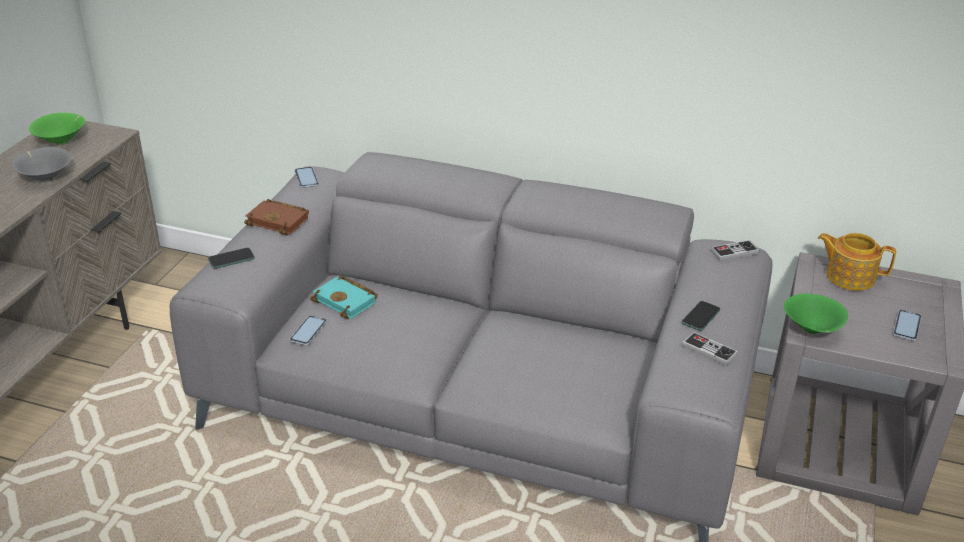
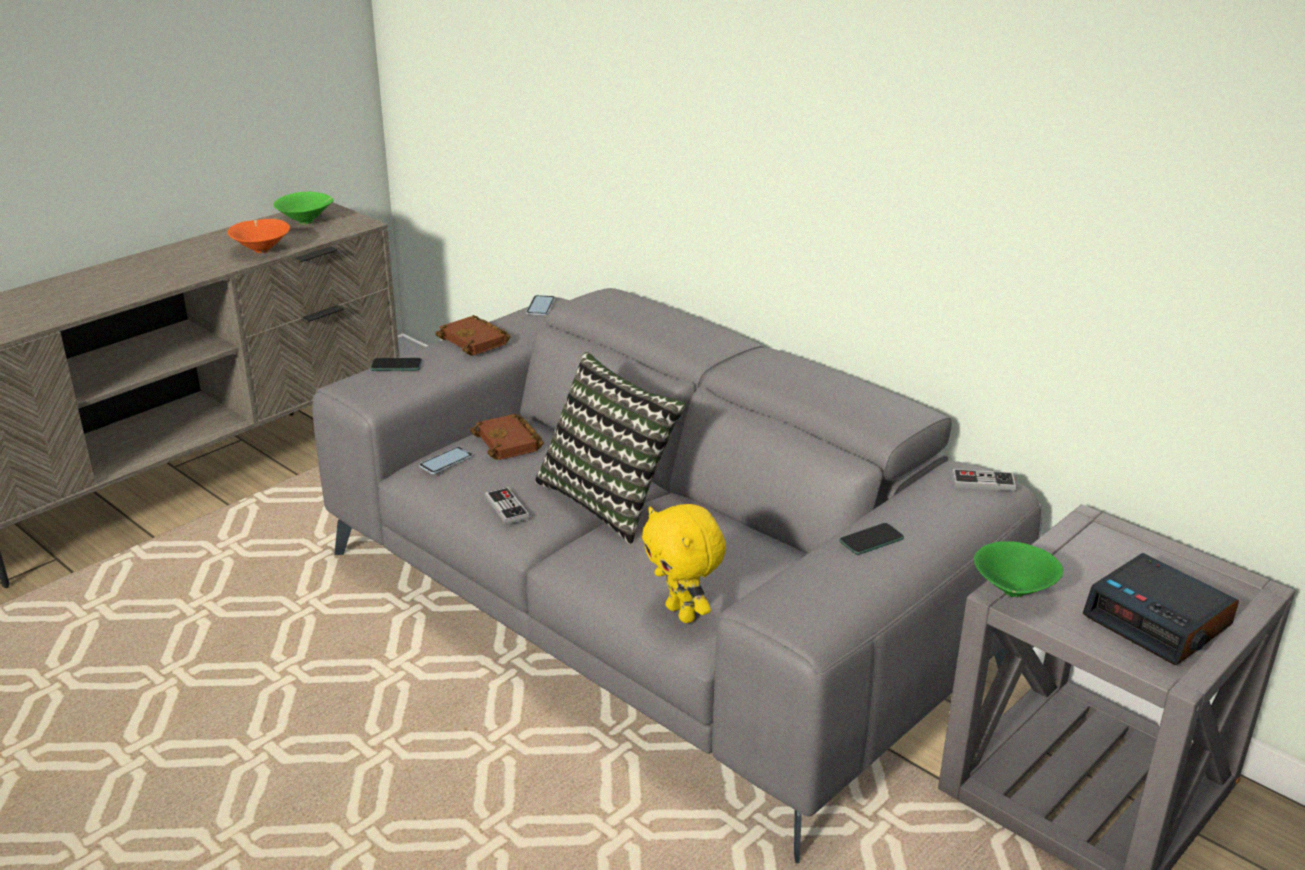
camera: 25 degrees right, 5 degrees down
(45, 178) = (262, 250): grey bowl -> orange bowl
(347, 301) = (510, 443): turquoise book -> brown book
(460, 330) = (609, 500): none -> pillow
(582, 407) = (683, 613): none -> yellow plush toy
(709, 350) = (848, 577): game controller -> game controller (507, 507)
(849, 276) = (1126, 546): teapot -> none
(907, 326) = (1159, 621): phone -> alarm clock

